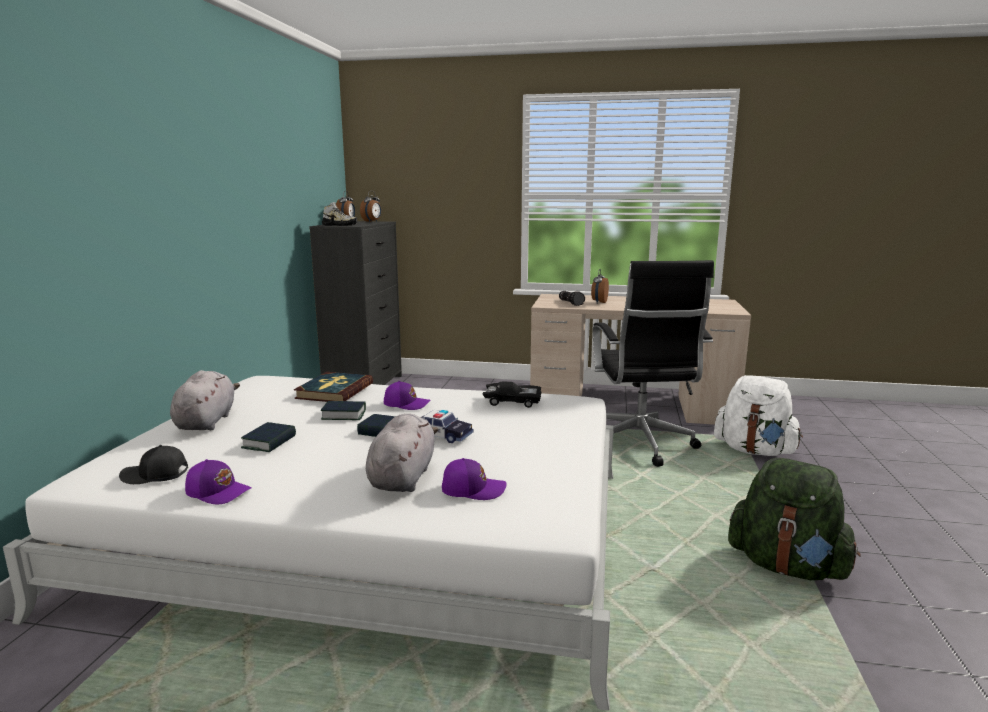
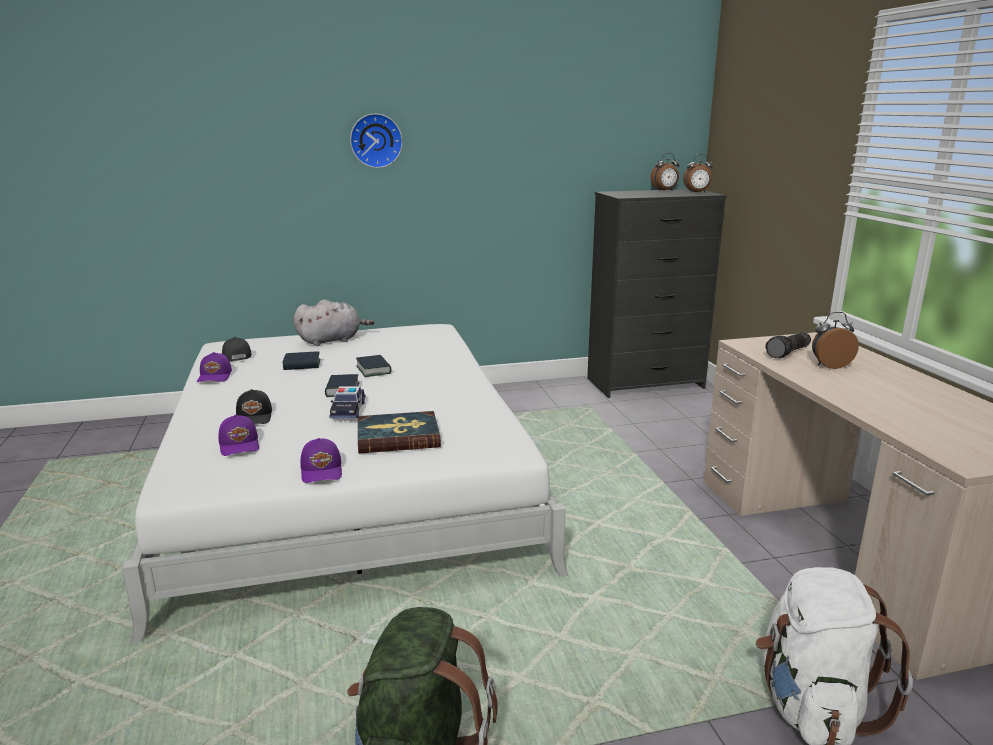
camera: 65 degrees right, 5 degrees up
(159, 173) = (376, 140): none -> wall clock
(334, 391) = (425, 352): book -> book (398, 436)
(339, 225) = (619, 194): shoe -> none
(403, 477) = (254, 417): grey plush toy -> black cap
(406, 404) = (423, 383): purple cap -> purple cap (322, 471)
(512, 401) = (474, 420): black toy car -> none
(641, 446) = (692, 584): black office chair -> none

